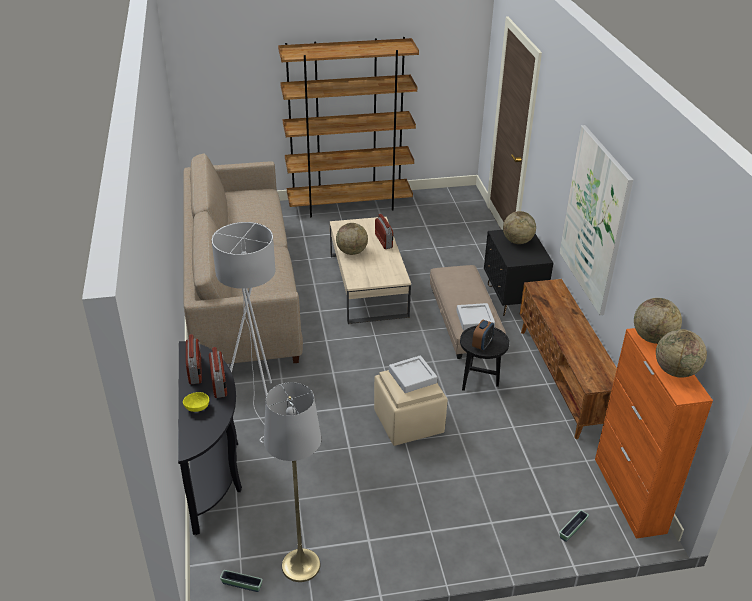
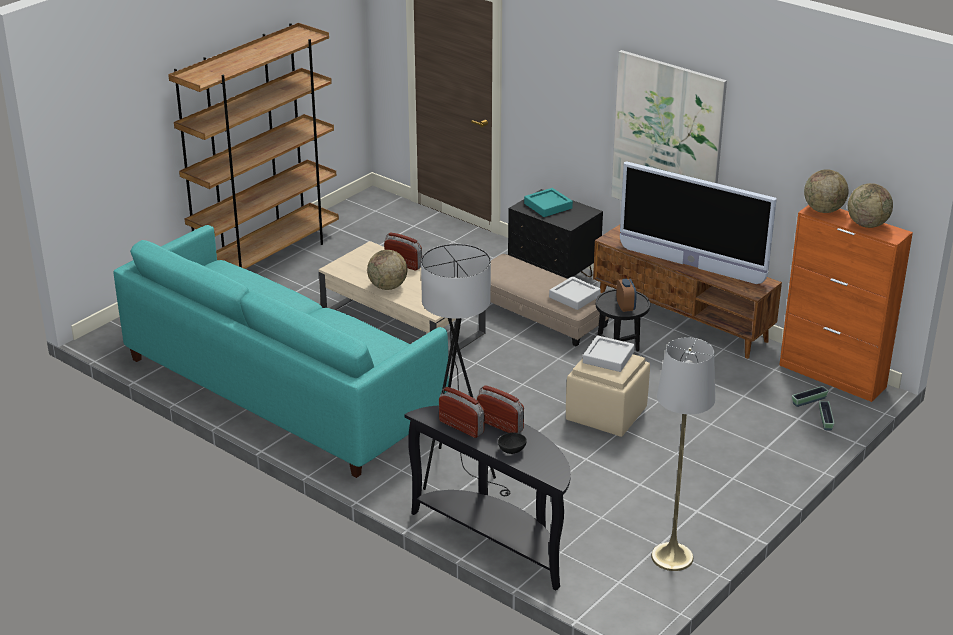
camera: 40 degrees left, 5 degrees down
(197, 407) = (511, 450): yellow bowl -> black bowl
(241, 292) = (282, 389): beige sofa -> turquoise sofa
(242, 584) = (647, 596): planter -> planter (809, 401)
(258, 407) = (459, 472): white floor lamp -> black floor lamp
(517, 241) = (548, 206): globe -> turquoise tray
(570, 337) = (691, 266): none -> television

